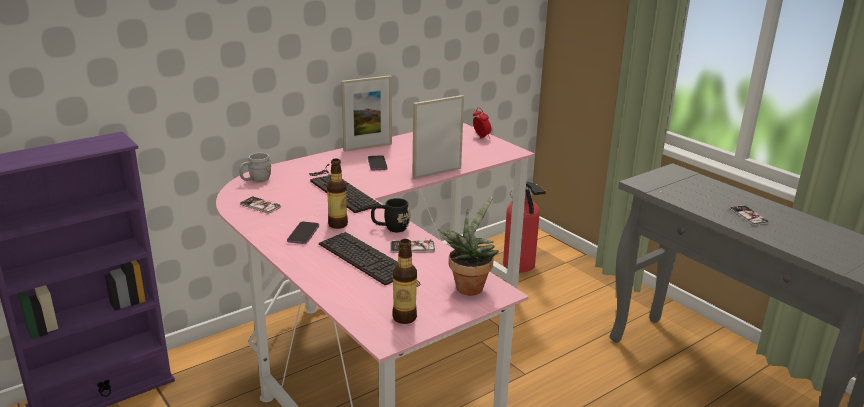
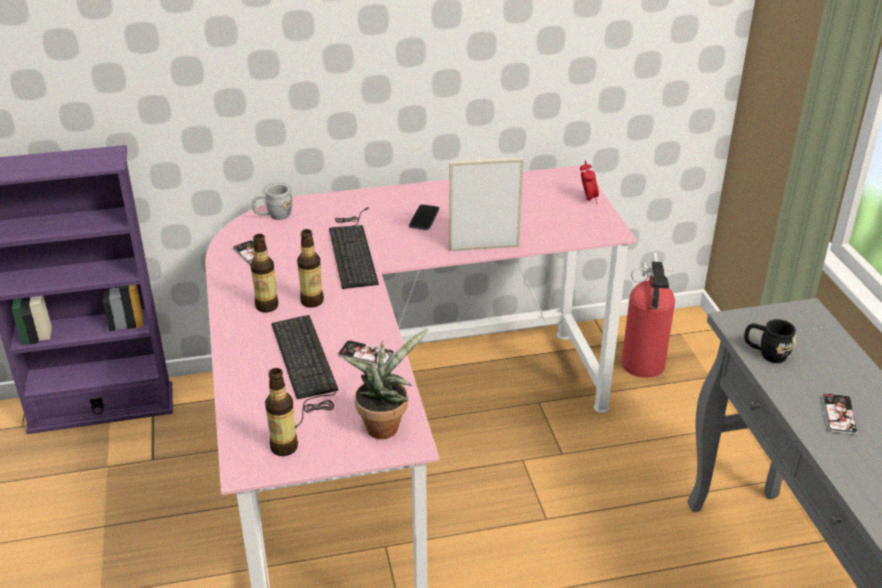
camera: 25 degrees right, 10 degrees up
(303, 234) = (267, 306): phone -> bottle
(367, 147) = (433, 189): picture frame -> none
(390, 227) = (365, 320): black mug -> black mug (766, 353)

